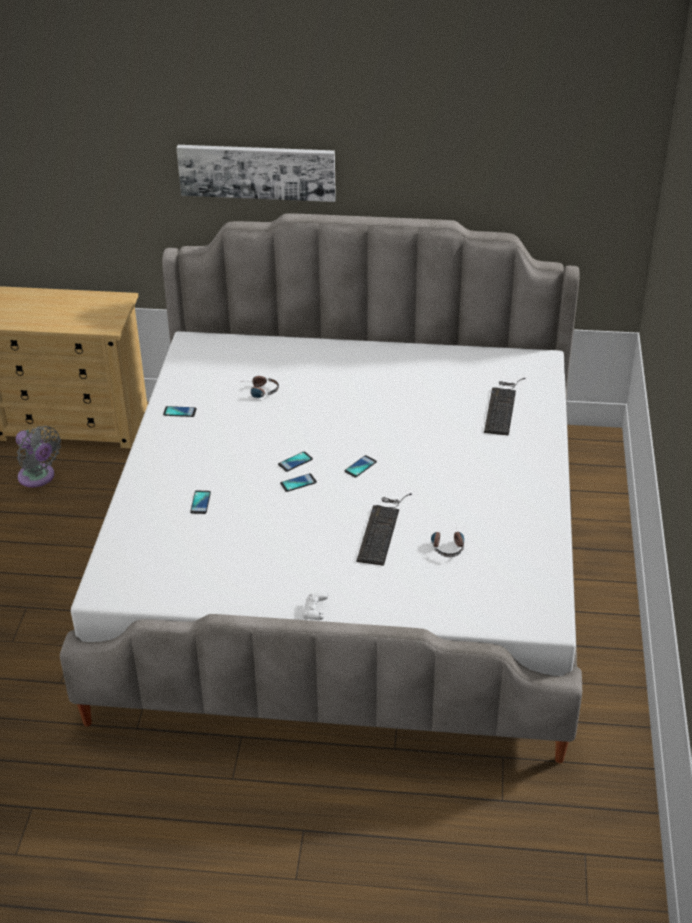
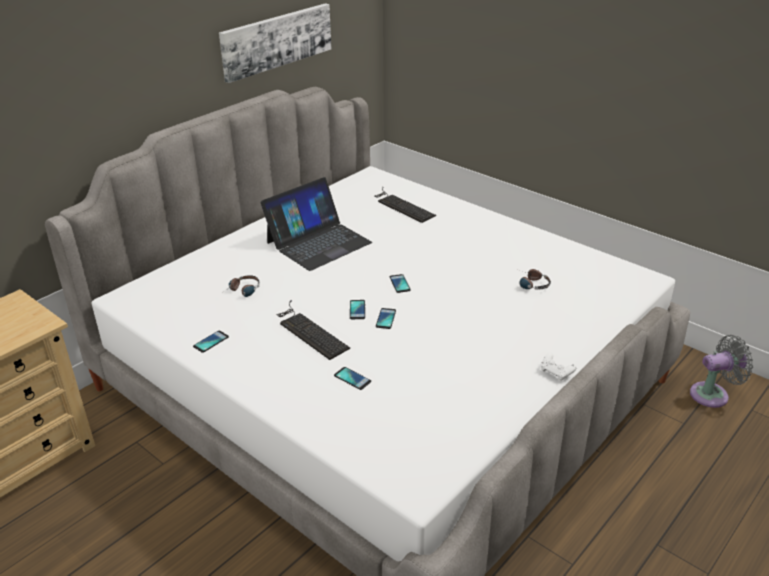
camera: 55 degrees left, 5 degrees down
(38, 477) = (44, 531): grey fan -> grey fan (713, 394)
(257, 171) = (111, 101): picture -> picture (276, 40)
(377, 391) = (318, 242): none -> laptop
(382, 528) = (483, 303): keyboard -> keyboard (309, 331)

